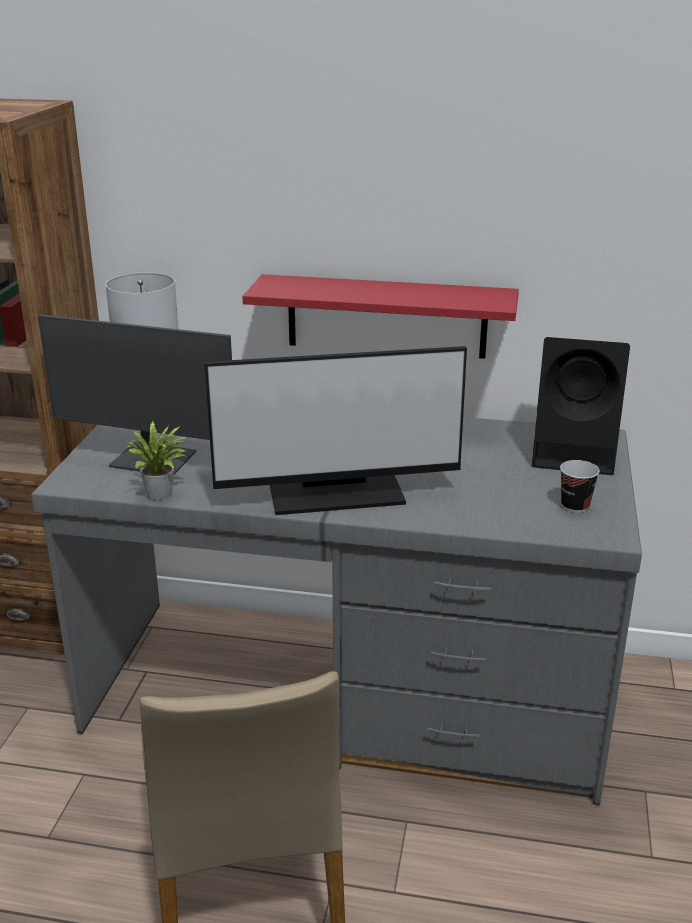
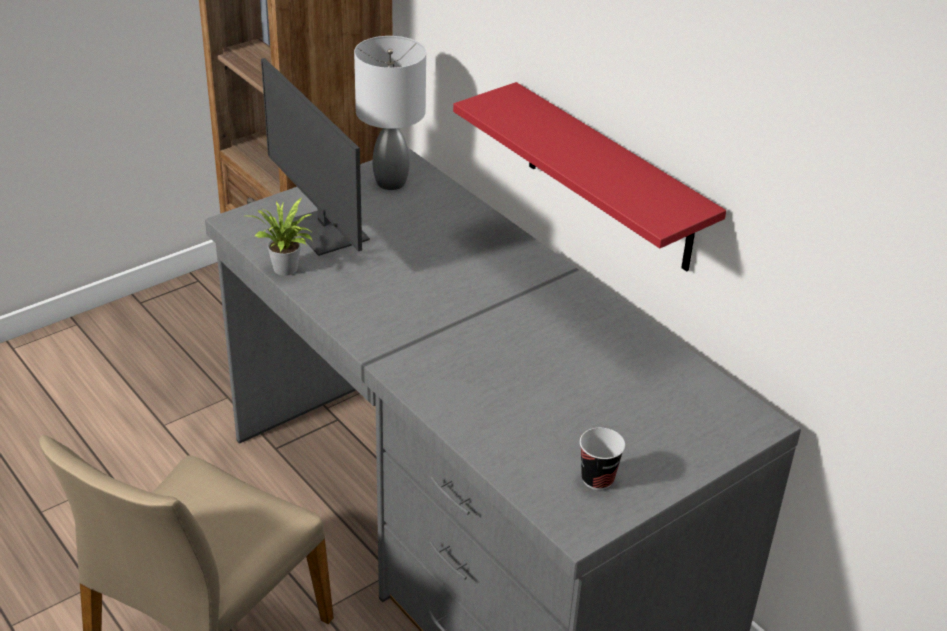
camera: 40 degrees right, 10 degrees up
(336, 492) = (415, 342): monitor -> none
(576, 453) = (696, 426): black speaker -> none

